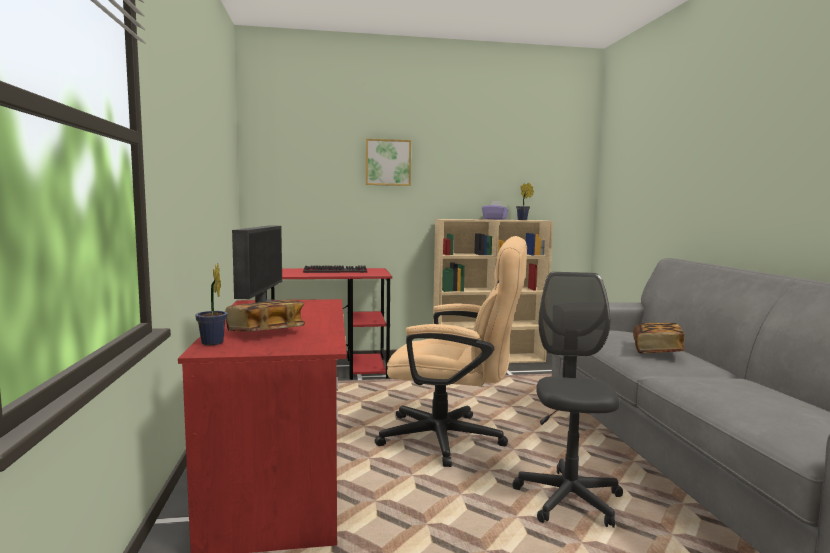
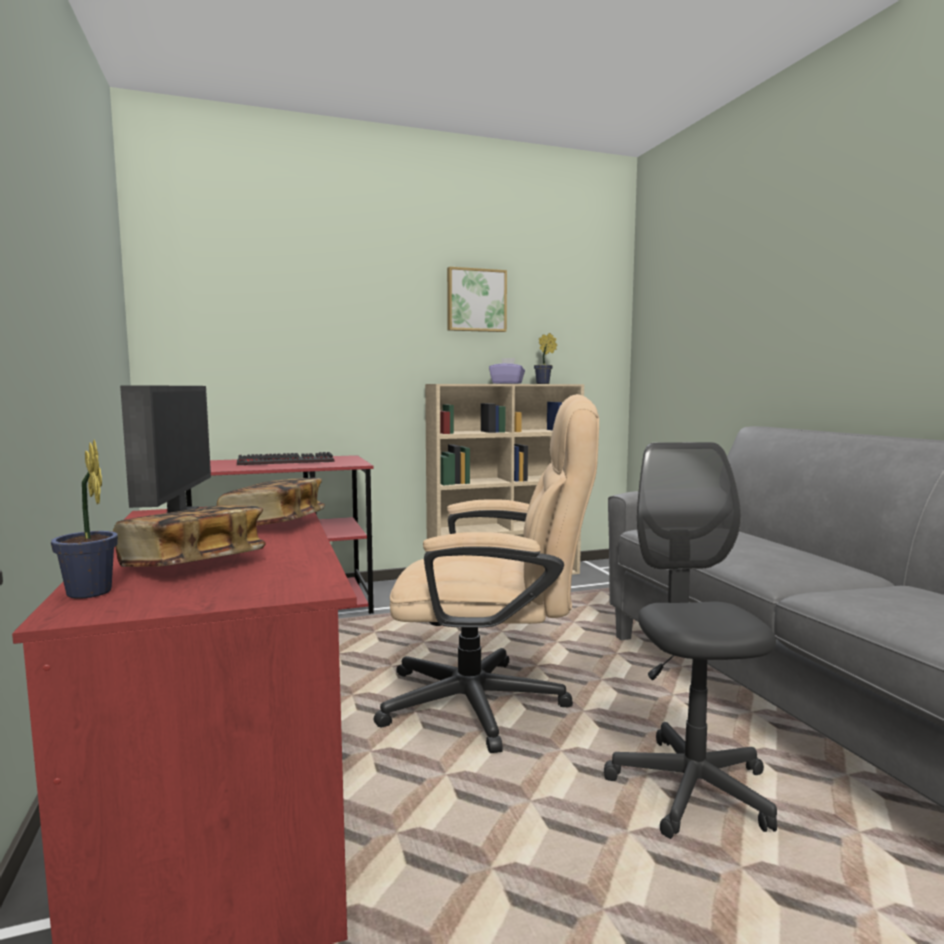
camera: 10 degrees left, 0 degrees up
(388, 162) = (356, 304): picture -> picture (476, 300)
(657, 351) = (777, 553): book -> book (274, 525)

